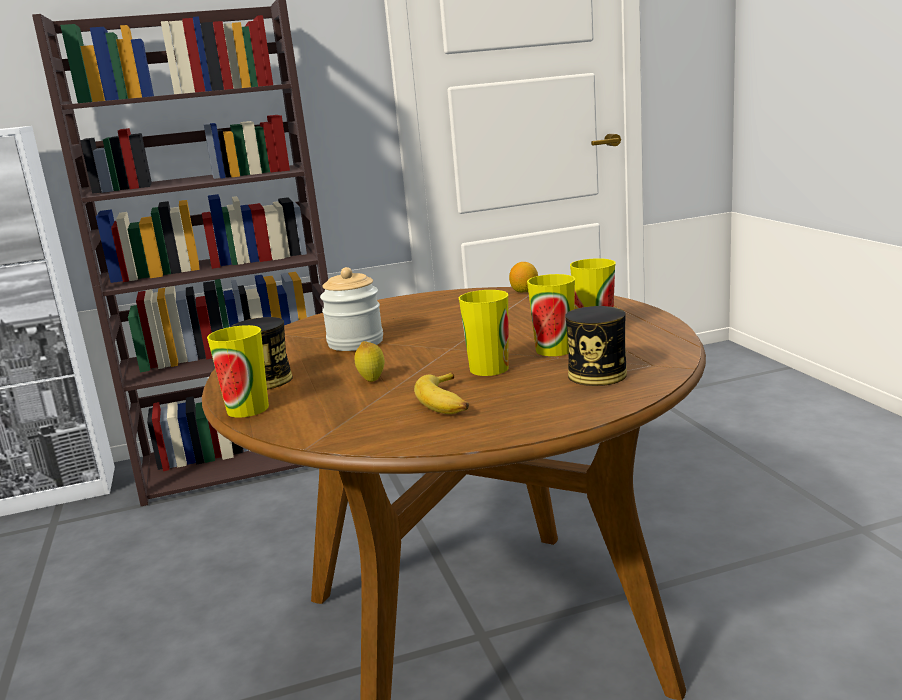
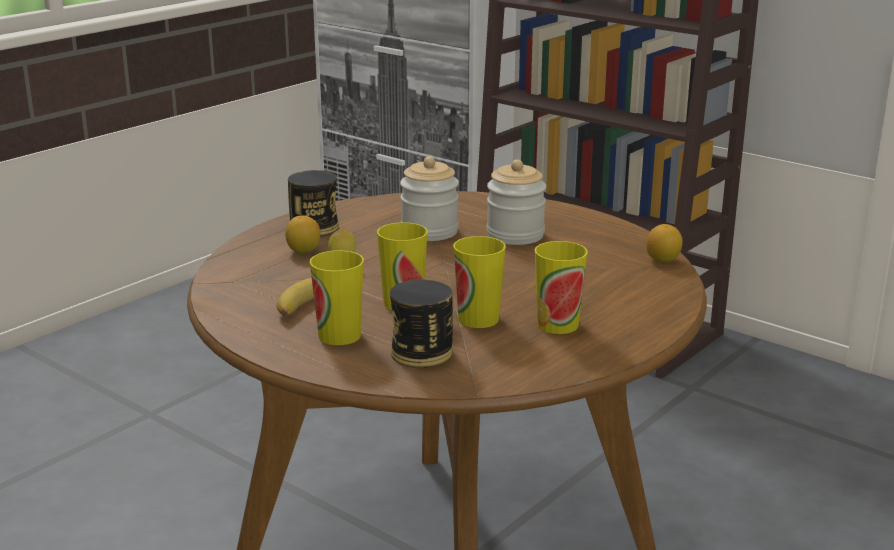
camera: 55 degrees right, 5 degrees up
(247, 409) = (253, 241): cup -> cup (339, 335)
(313, 391) = (303, 251): none -> lemon
(412, 319) = (515, 235): none -> jar

